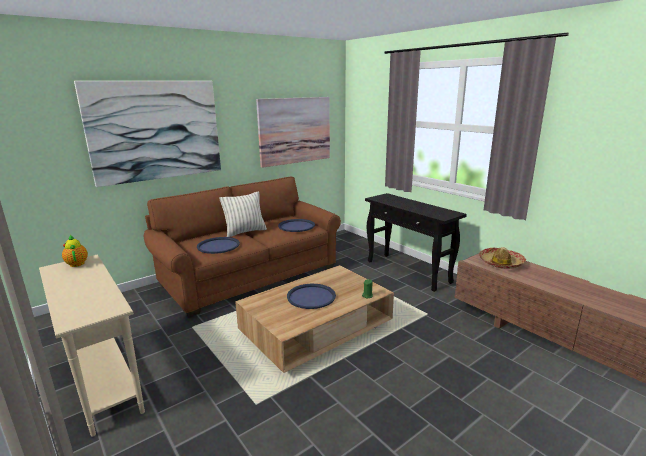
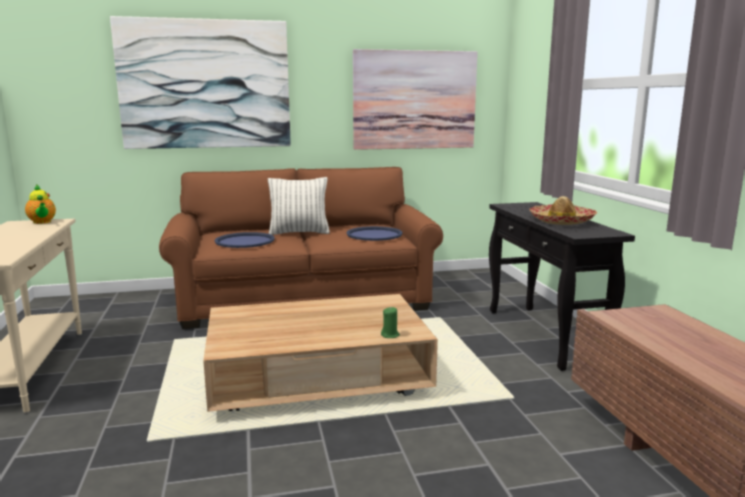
camera: 25 degrees right, 5 degrees down
(77, 263) = (42, 222): teapot -> teapot turned 150 degrees clockwise
(311, 297) = (309, 321): blue tray -> none
(501, 263) = (661, 326): hat -> hat (561, 221)

